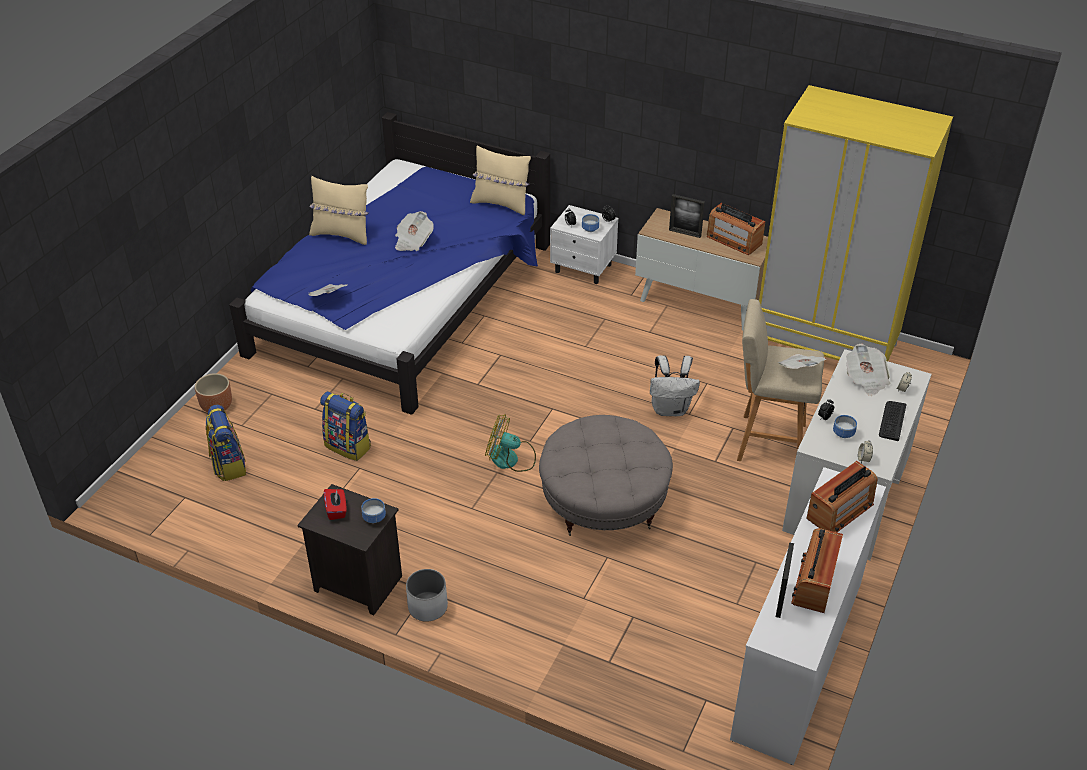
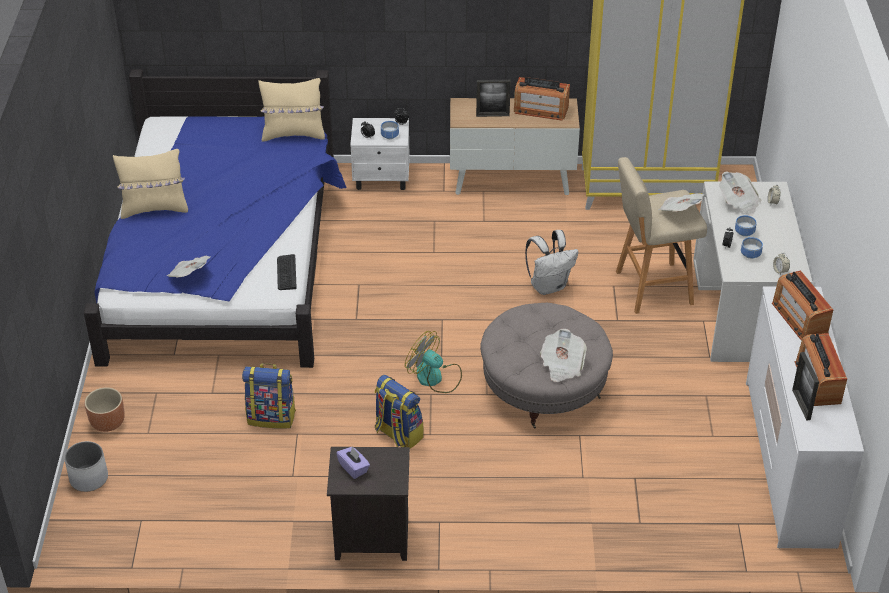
camera: 25 degrees left, 0 degrees up
(228, 464) = (163, 474): backpack -> backpack (398, 434)
(336, 510) = (353, 468): red tissue box -> purple tissue box
(374, 518) = (394, 463): bowl -> bowl (745, 233)
(413, 241) = (234, 195): newspaper -> newspaper (562, 365)
(427, 606) = (450, 535): white planter -> white planter (88, 478)
(510, 459) = (435, 378): fan -> fan turned 45 degrees clockwise
(840, 511) = (799, 318): radio -> radio turned 135 degrees clockwise
(892, 421) = (781, 231): keyboard -> keyboard (286, 273)

